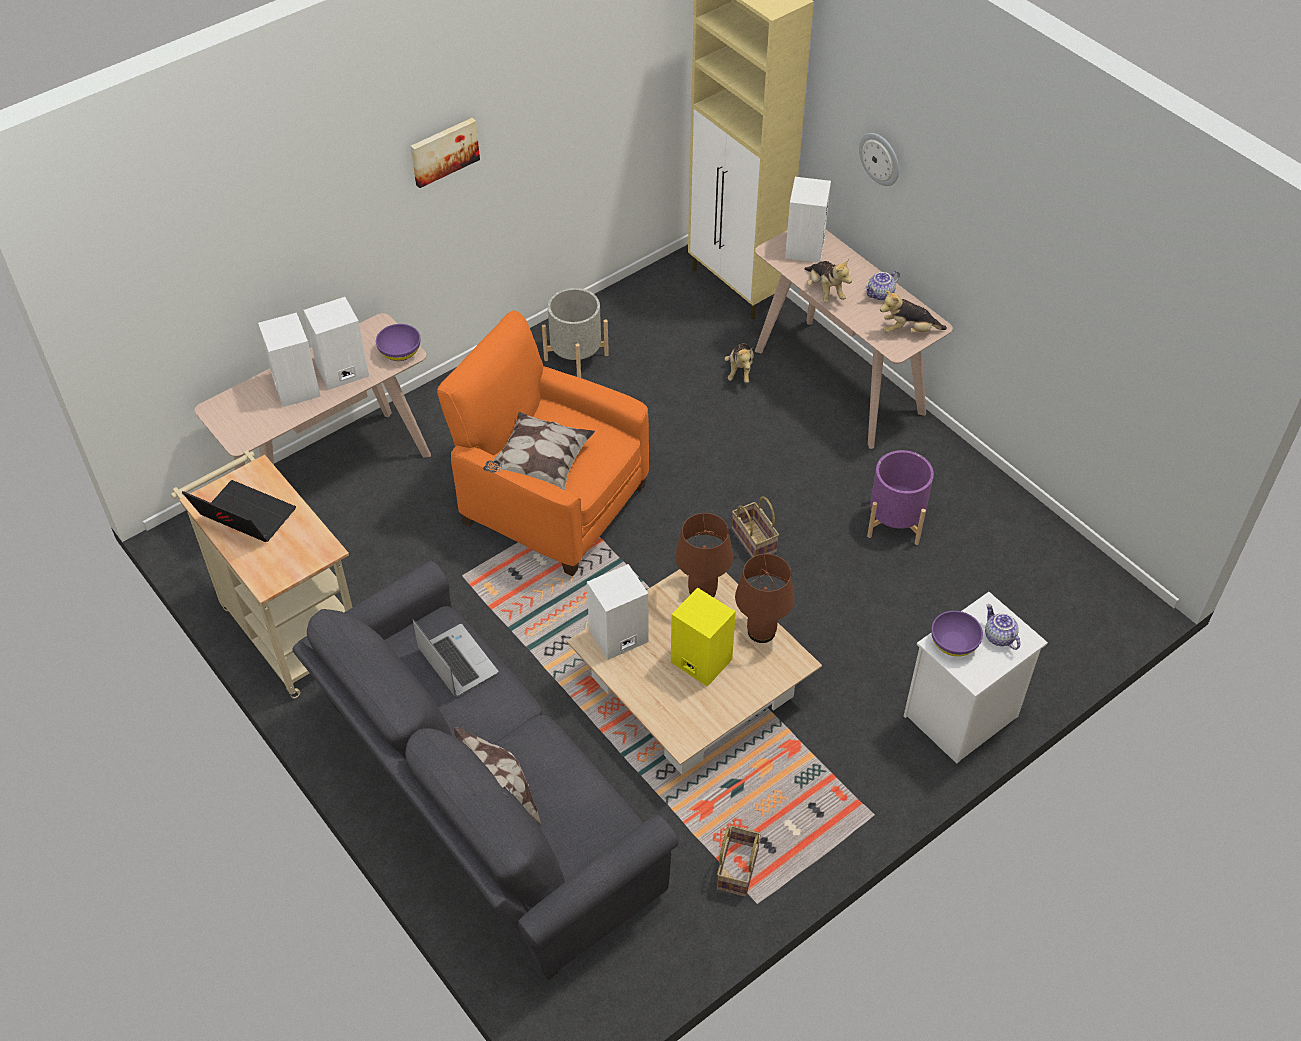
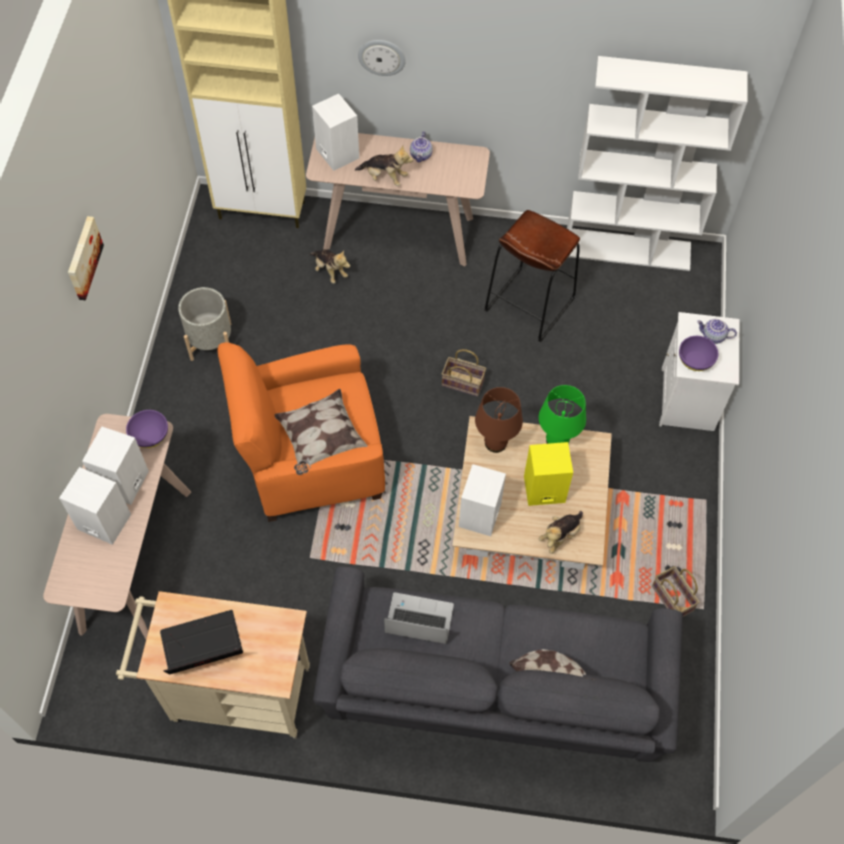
camera: 45 degrees left, 10 degrees up
(761, 631) = (556, 440): brown table lamp -> green table lamp
(895, 521) = (529, 304): purple planter -> brown stool
(908, 331) = (465, 170): plush toy -> plush toy (560, 535)
(1056, 544) = (628, 249): none -> white bookcase

